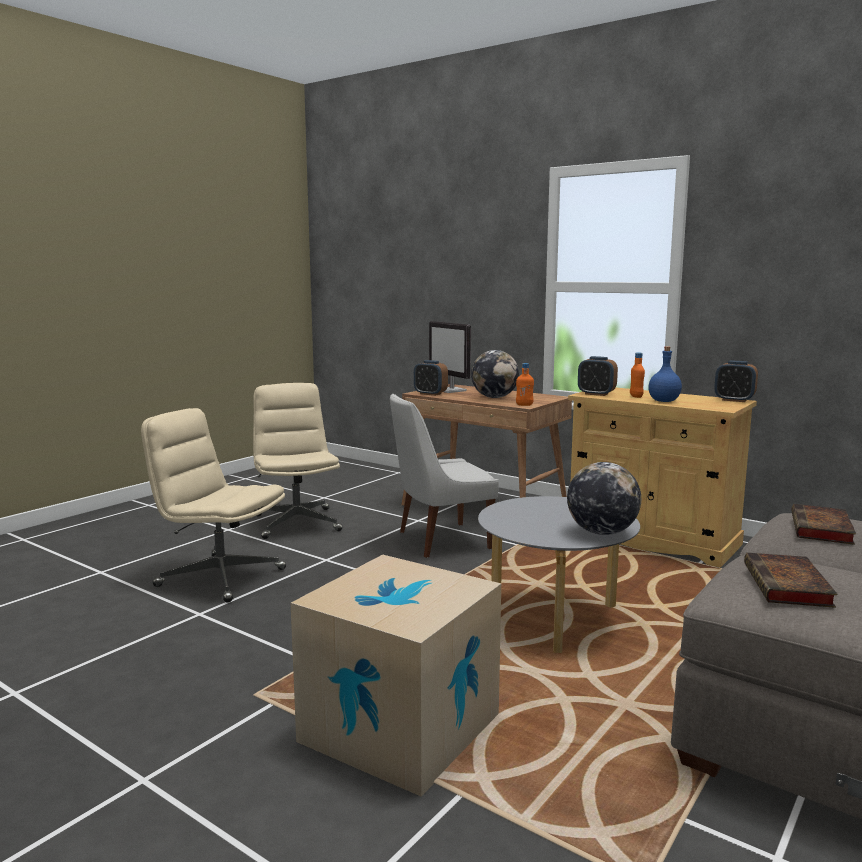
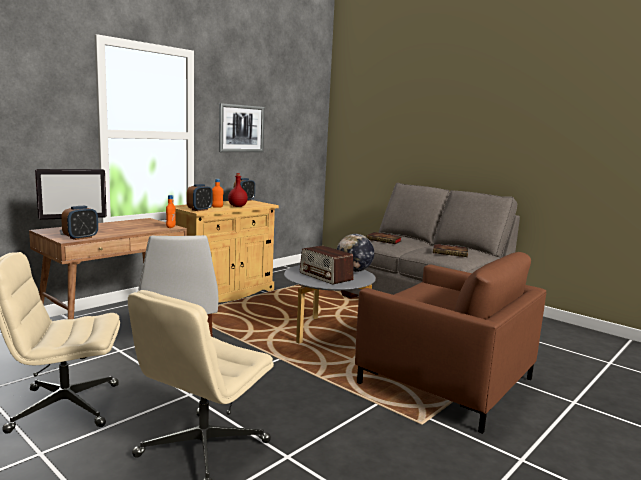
camera: 85 degrees left, 0 degrees up
(400, 728) = (445, 381): cardboard box -> brown armchair
(494, 397) = (127, 228): globe -> none
(541, 517) = (326, 276): none -> radio
(663, 401) = (237, 206): blue bottle -> red bottle
(784, 274) = (241, 128): none -> picture

